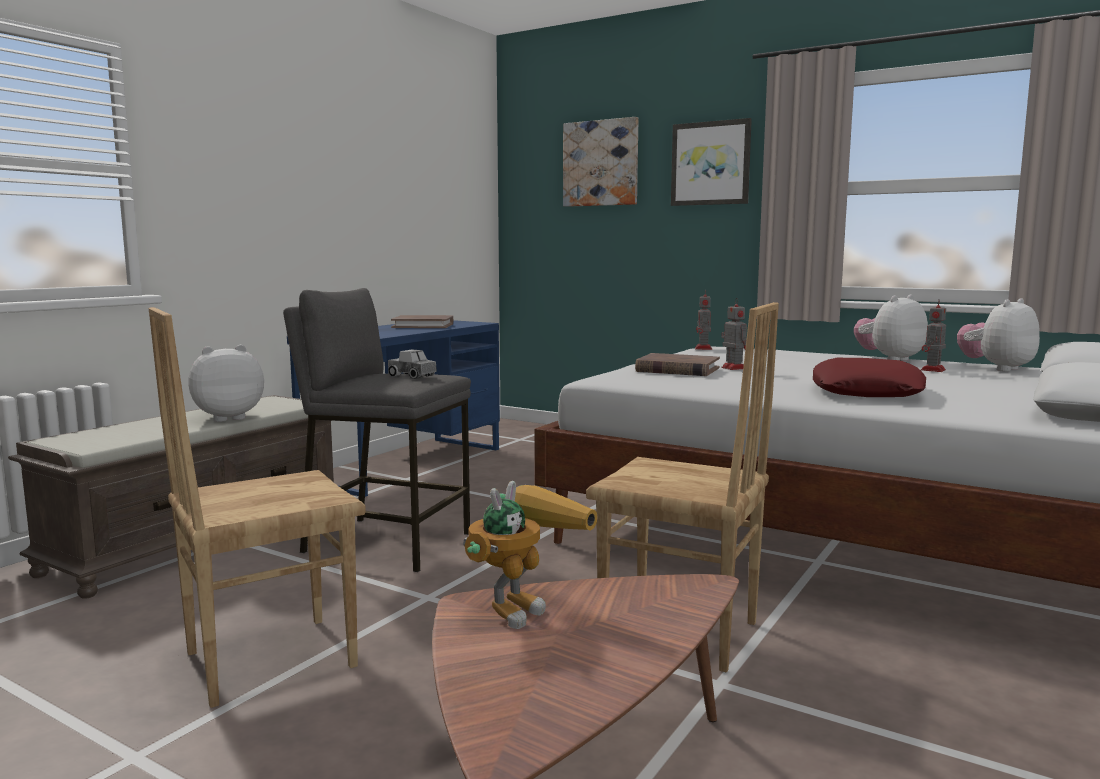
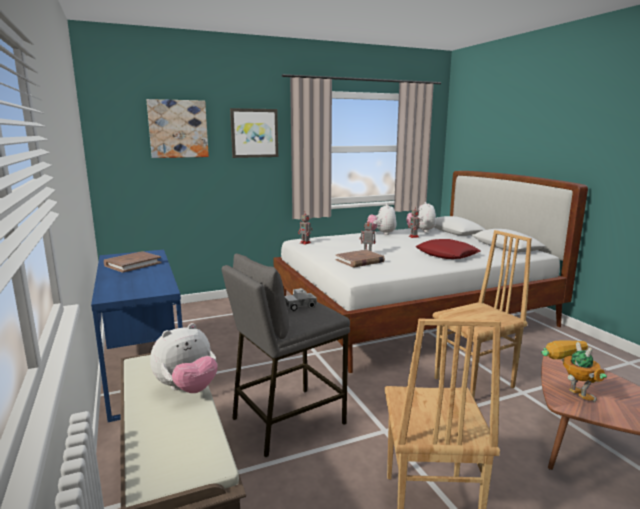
camera: 55 degrees left, 5 degrees up
(227, 418) = (187, 389): plush toy -> plush toy turned 135 degrees counterclockwise

